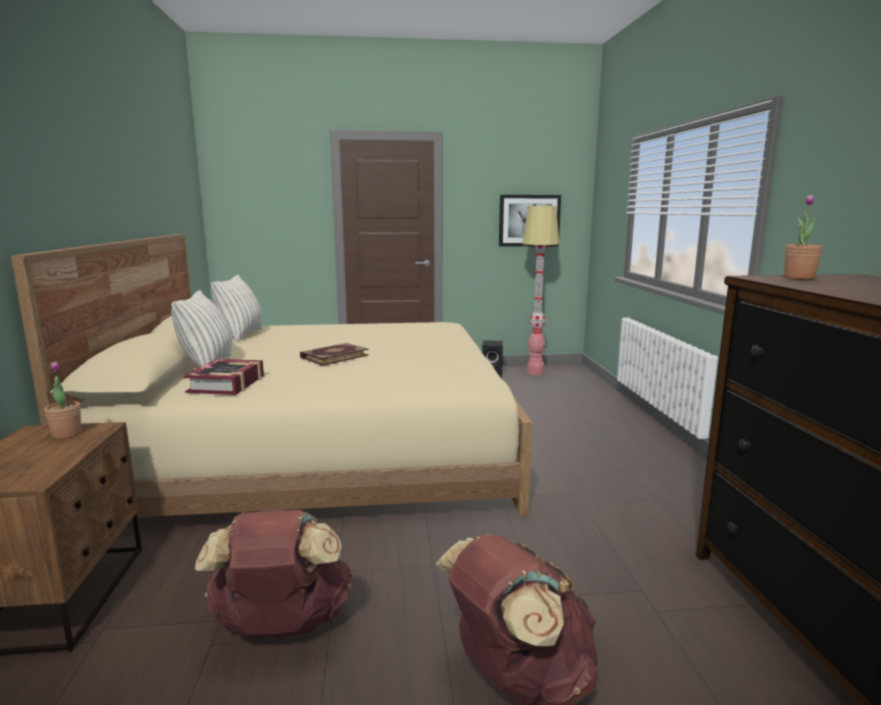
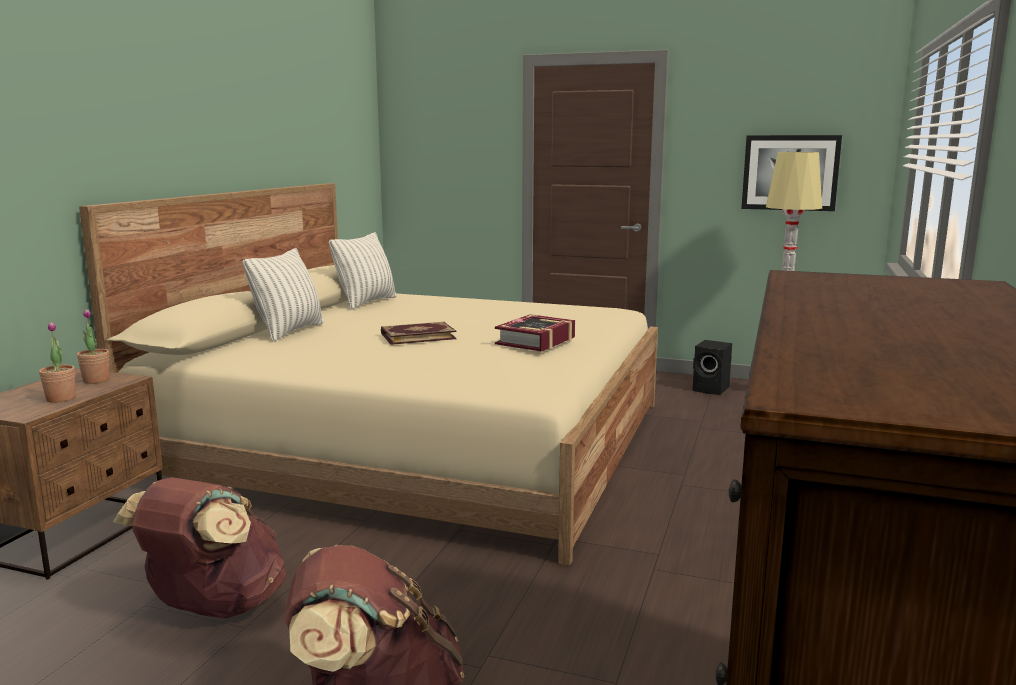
camera: 25 degrees right, 0 degrees up
(227, 384) = (277, 353): book -> book (536, 341)
(799, 277) = (860, 279): potted plant -> potted plant (61, 399)

